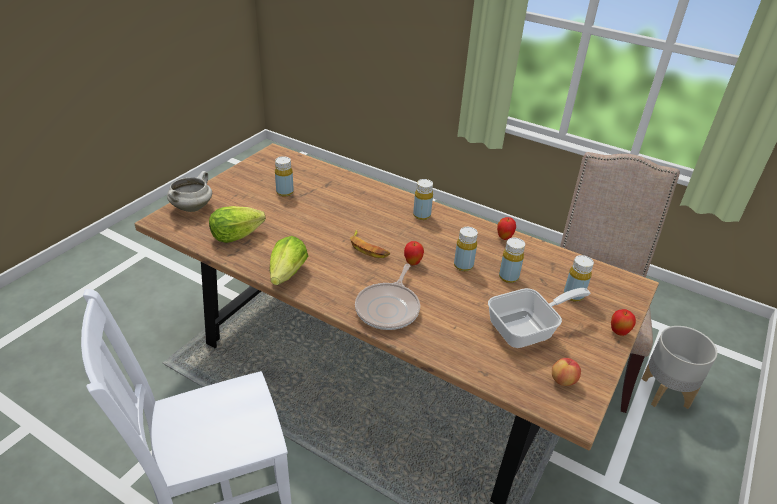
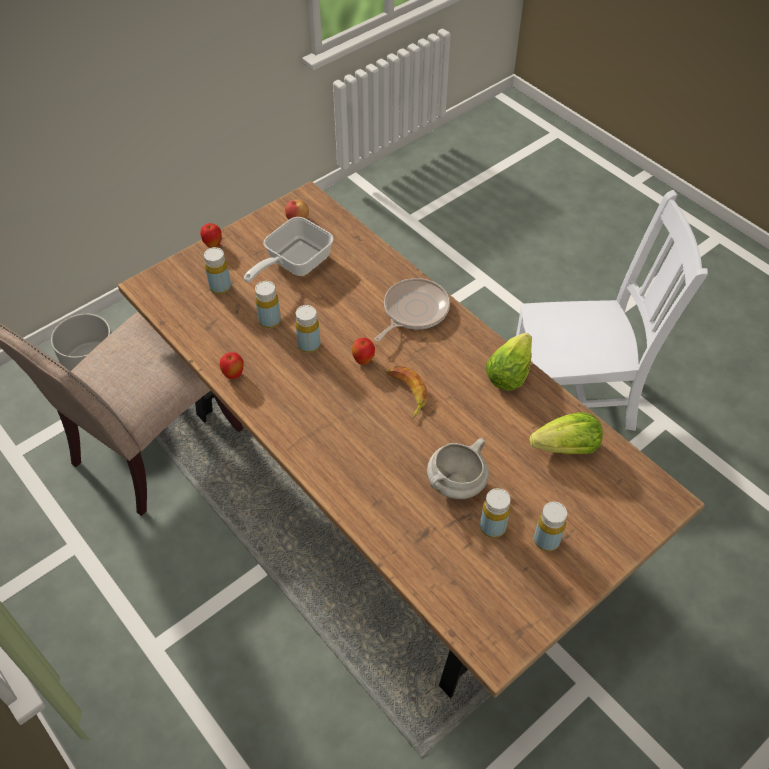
camera: 160 degrees left, 15 degrees up
(192, 207) = (629, 519): white cooking pot -> white cooking pot (456, 484)
(421, 215) = (314, 435): yellow bottle -> yellow bottle (546, 540)
(528, 329) = (293, 264): frying pan -> frying pan turned 45 degrees counterclockwise

